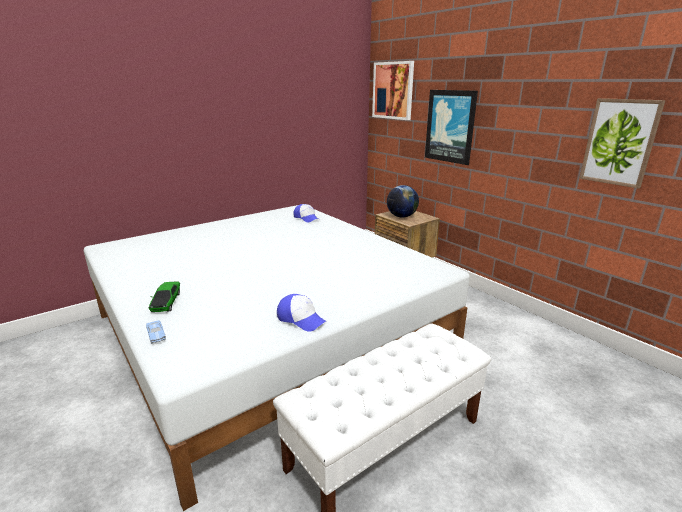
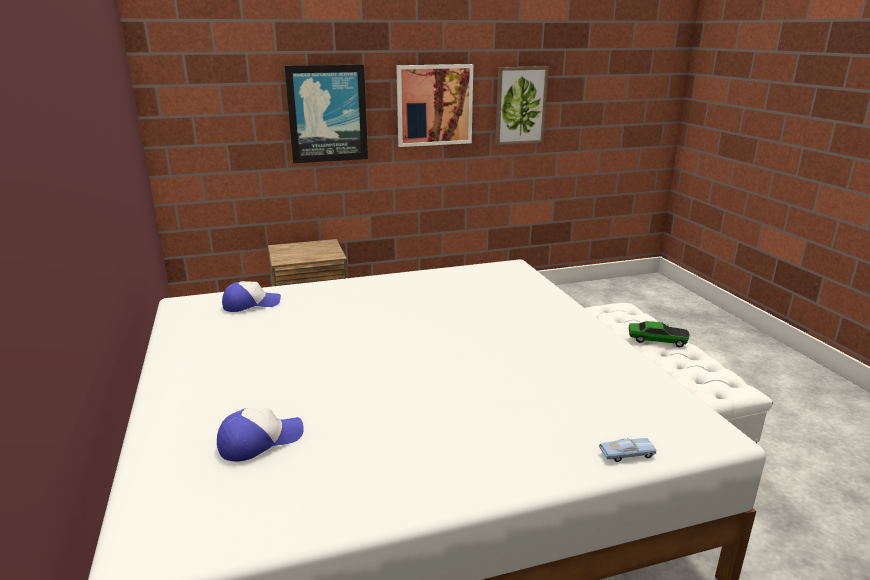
camera: 70 degrees left, 0 degrees up
(166, 302) = (523, 446): toy car -> toy car (657, 340)
(301, 319) = (602, 351): cap -> cap (260, 440)
(393, 90) = (199, 70): picture -> picture (434, 105)
(401, 216) = (304, 254): globe -> none

